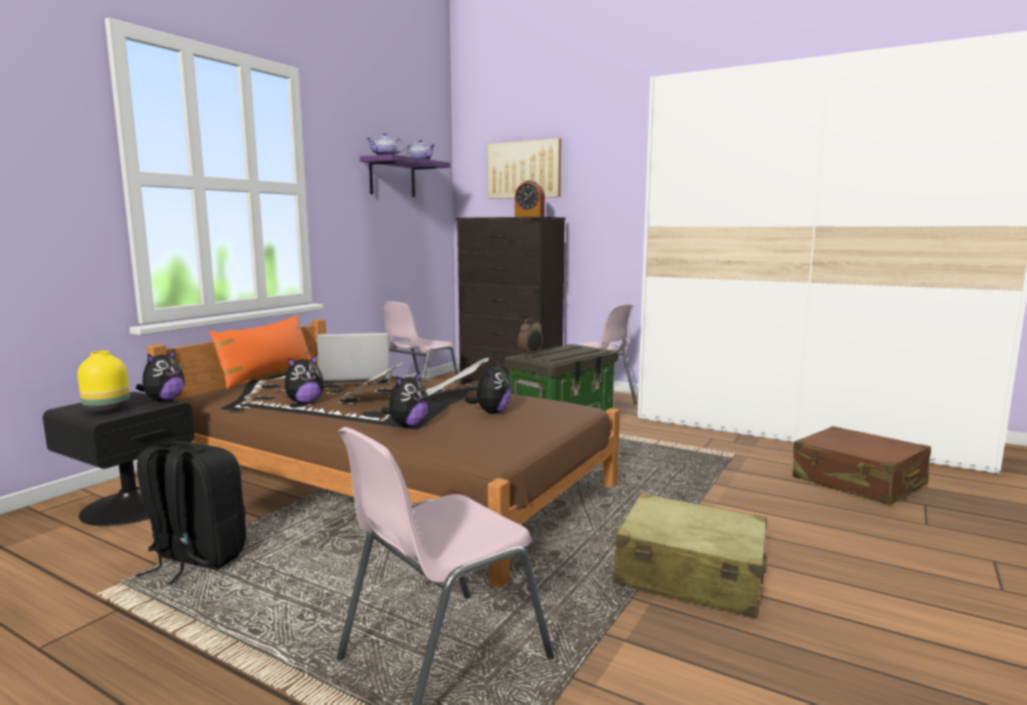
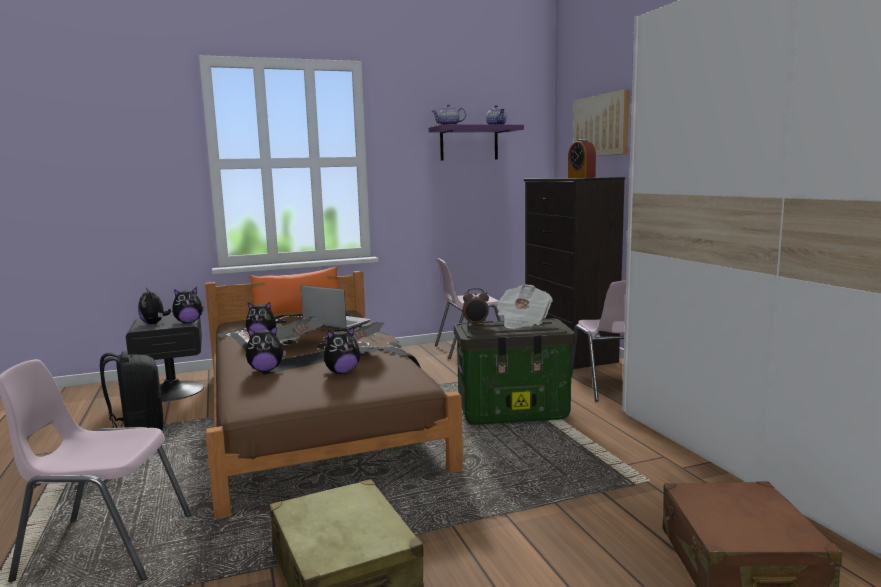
camera: 40 degrees right, 0 degrees up
(108, 409) = (154, 323): yellow vase -> plush toy
(562, 348) = (522, 322): none -> newspaper

